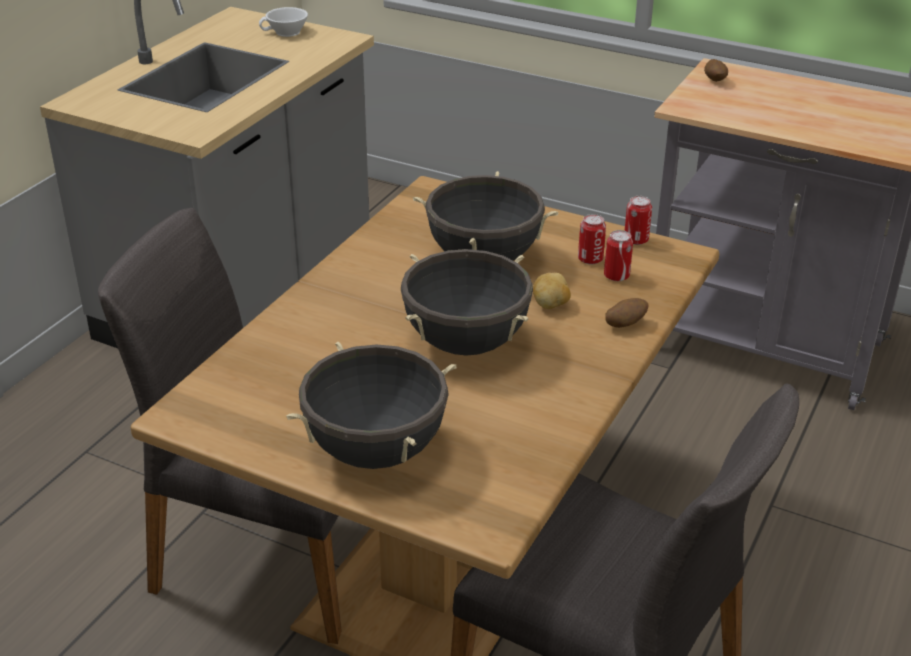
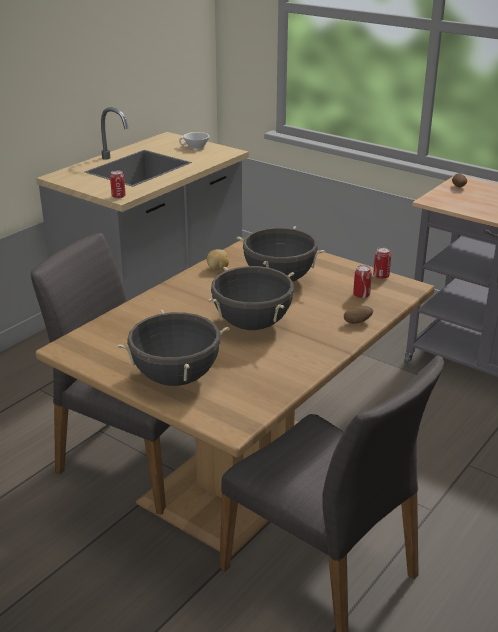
camera: 10 degrees right, 5 degrees down
(550, 305) = (313, 308): potato -> potato (218, 268)
(590, 259) = (347, 285): can -> can (118, 196)

